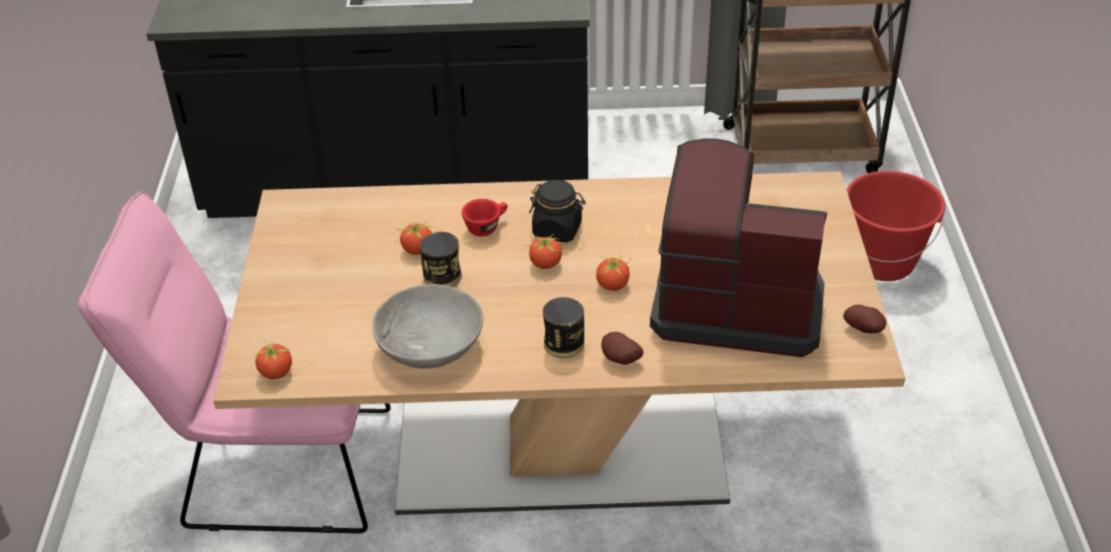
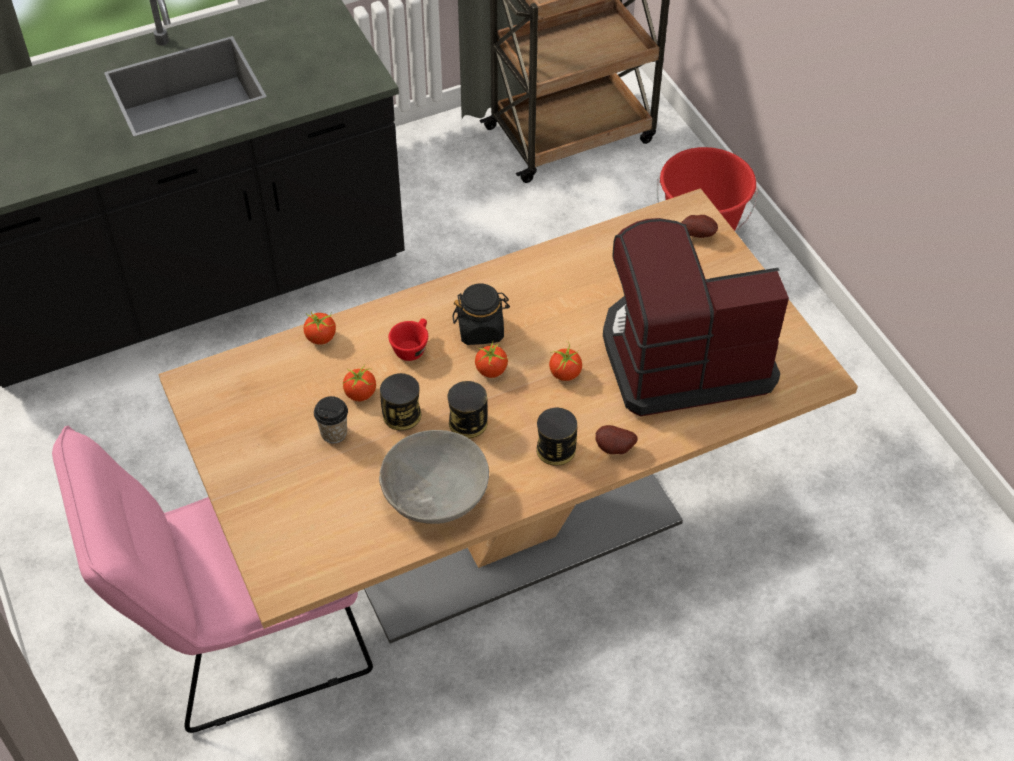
camera: 25 degrees left, 10 degrees up
(276, 373) = (306, 572): tomato -> tomato (321, 338)
(374, 273) = (334, 433): none -> cup
(497, 298) = (468, 422): none -> can
(864, 329) = (802, 349): potato -> potato (698, 234)

